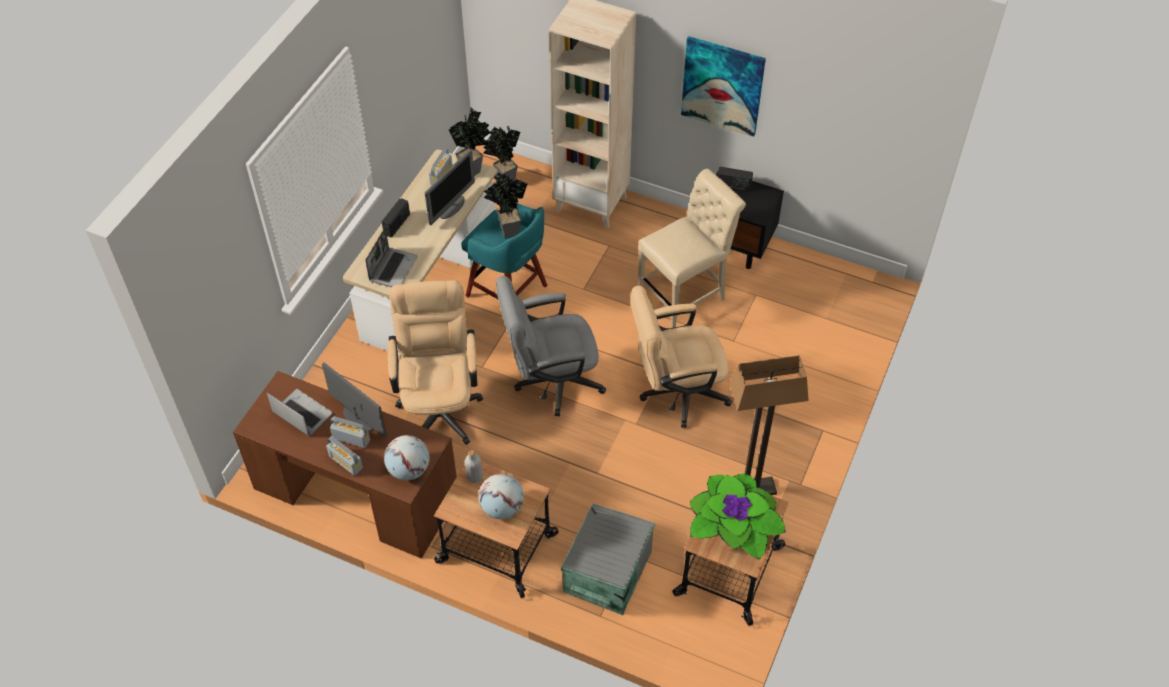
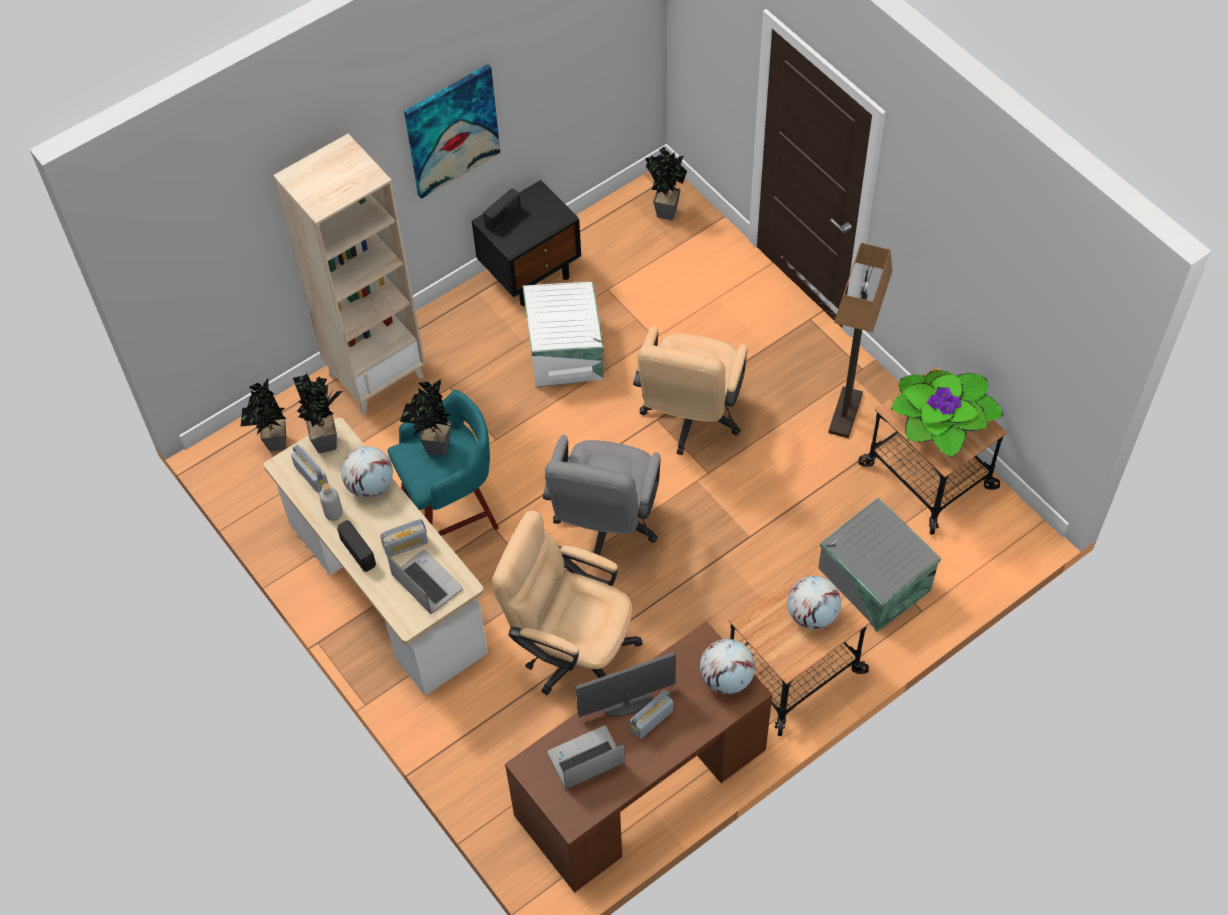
camera: 60 degrees left, 5 degrees up
(346, 462) = (681, 738): radio -> radio (406, 545)
(452, 207) = (370, 485): monitor -> globe
(474, 477) = (758, 624): grey bottle -> grey bottle (334, 513)
(685, 294) = (566, 350): beige chair -> white storage box
(853, 297) = (664, 210): none -> potted plant

